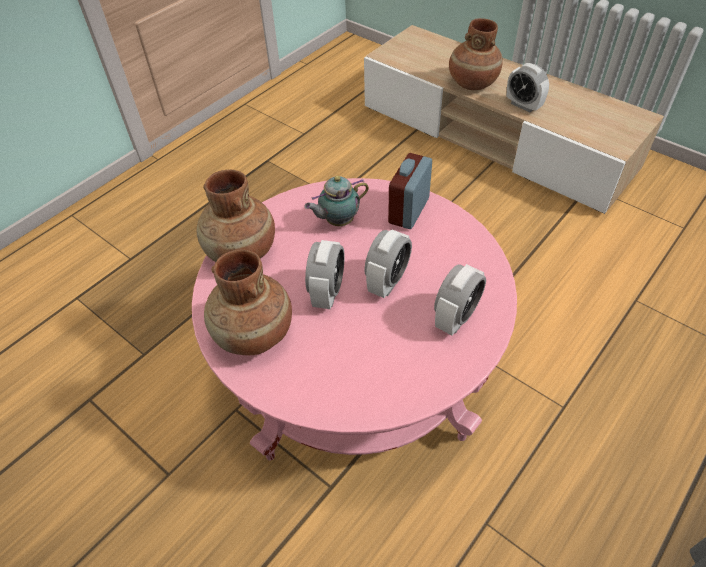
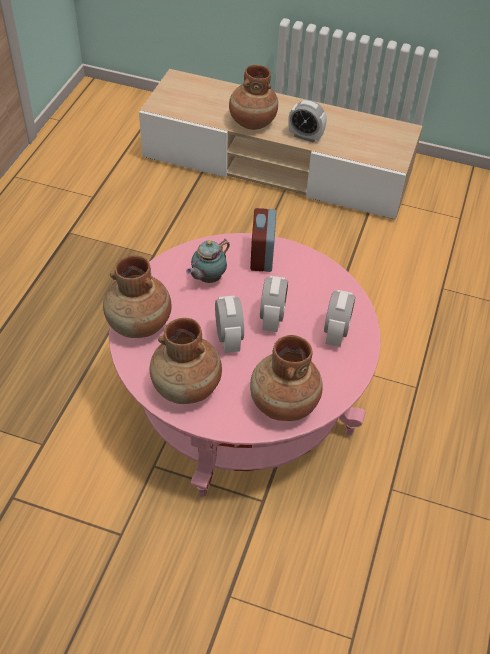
camera: 25 degrees left, 0 degrees up
(353, 386) = (283, 403): none -> brown vase

